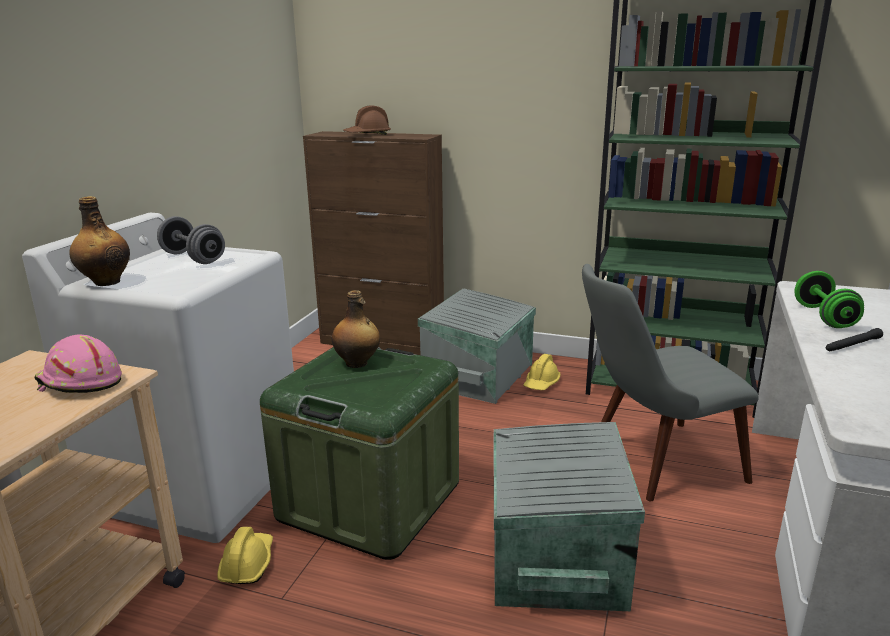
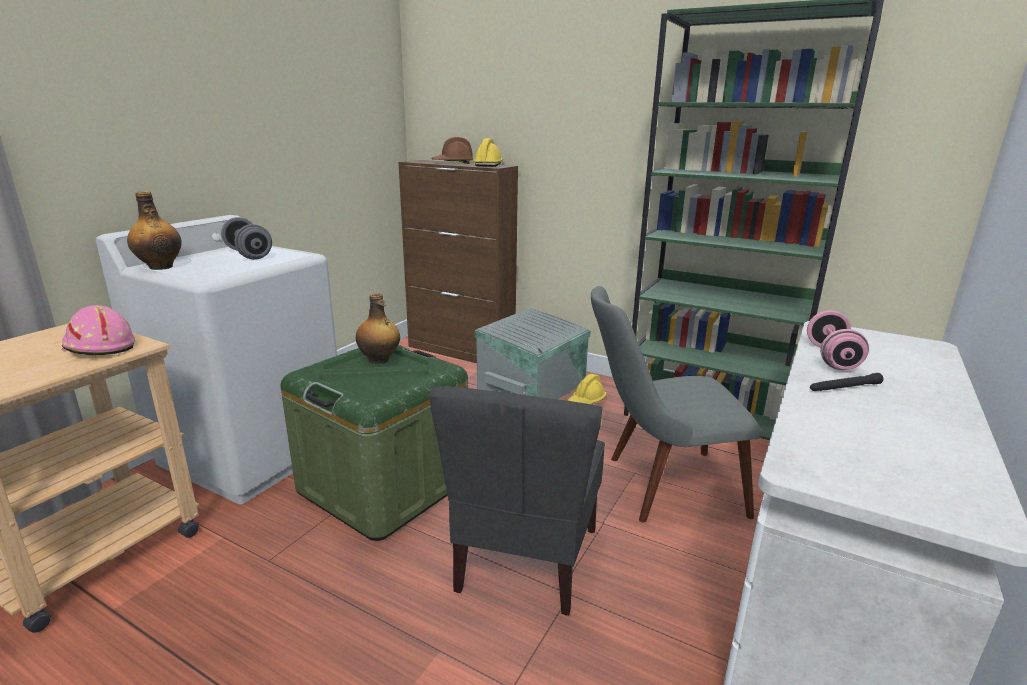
camera: 10 degrees right, 0 degrees up
(247, 564) = (255, 526): yellow hard hat -> yellow hard hat (489, 165)
(552, 555) = (525, 559): grey storage box -> grey chair
(823, 317) = (831, 358): green dumbbell -> pink dumbbell

